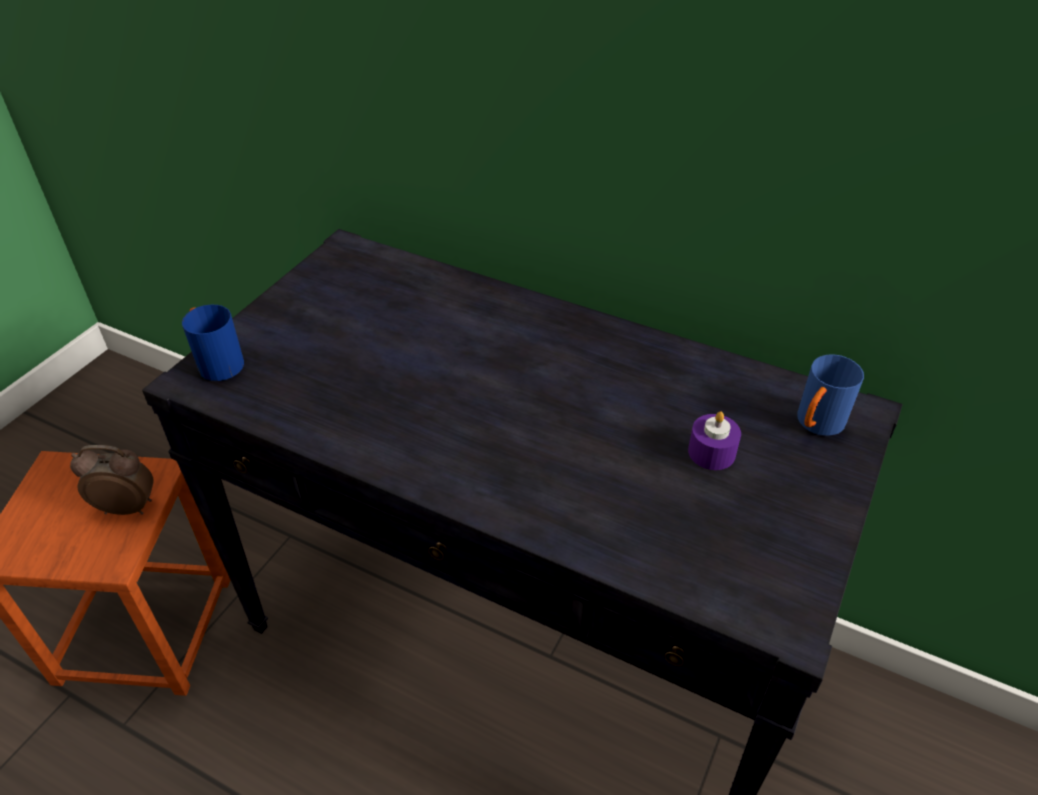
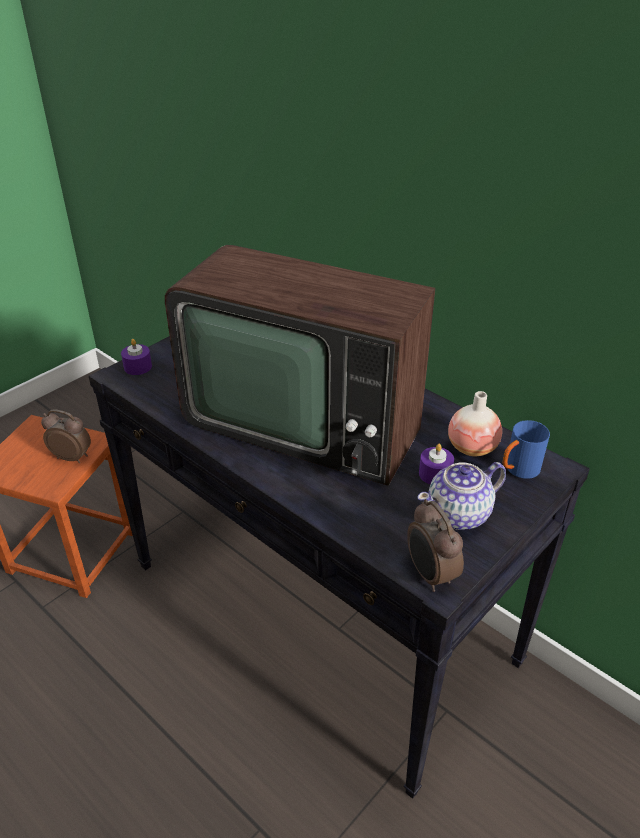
camera: 15 degrees right, 5 degrees down
(217, 362) = (138, 367): blue mug -> purple candle
(497, 397) = (305, 416): none -> television
(743, 403) = (472, 448): none -> vase
(770, 508) = (459, 514): none -> teapot
(771, 613) = (430, 575): none -> alarm clock

